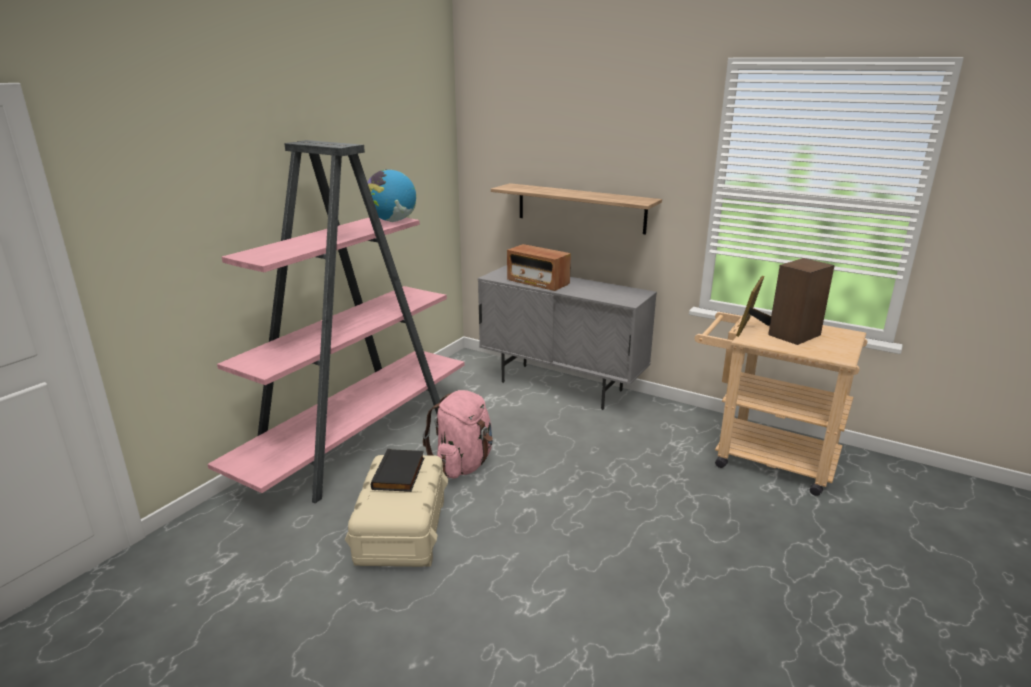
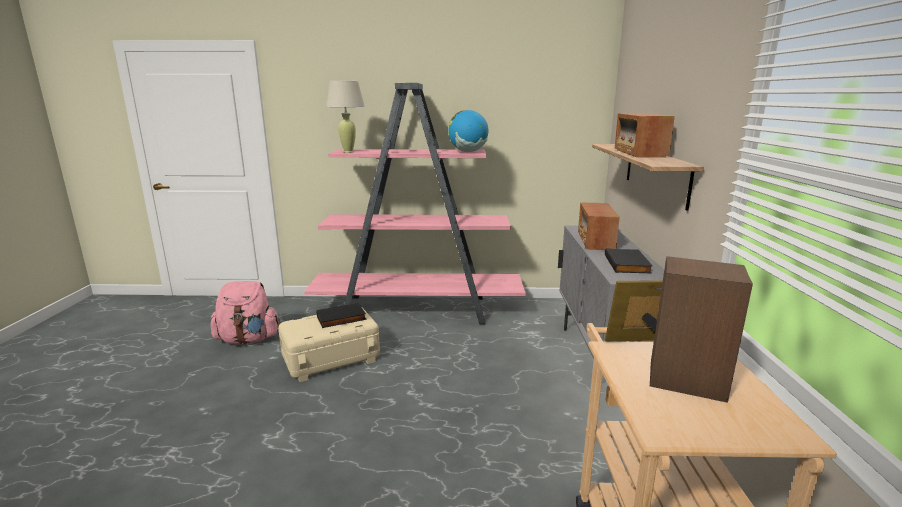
camera: 60 degrees right, 5 degrees down
(274, 256) = (348, 152): none -> beige table lamp
(463, 464) = (426, 354): pink backpack -> pink backpack (248, 339)
(578, 193) = (639, 153): none -> radio
(603, 291) = (628, 264): none -> black book

